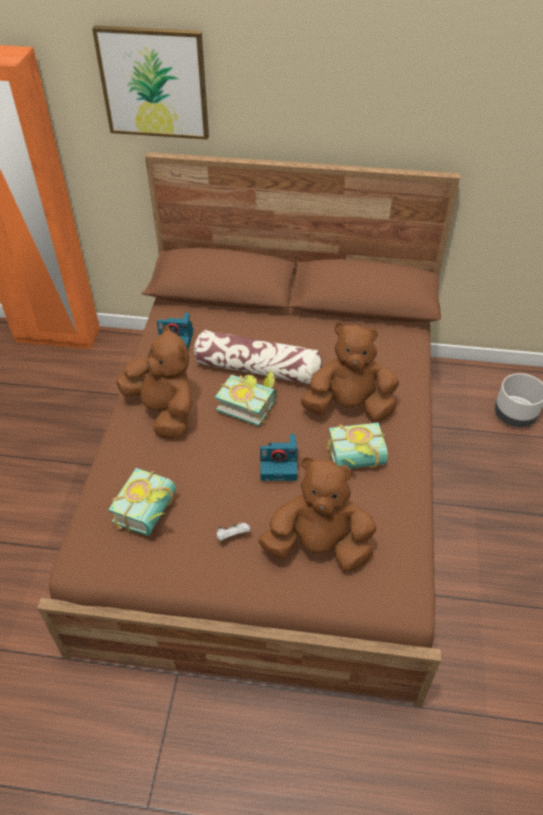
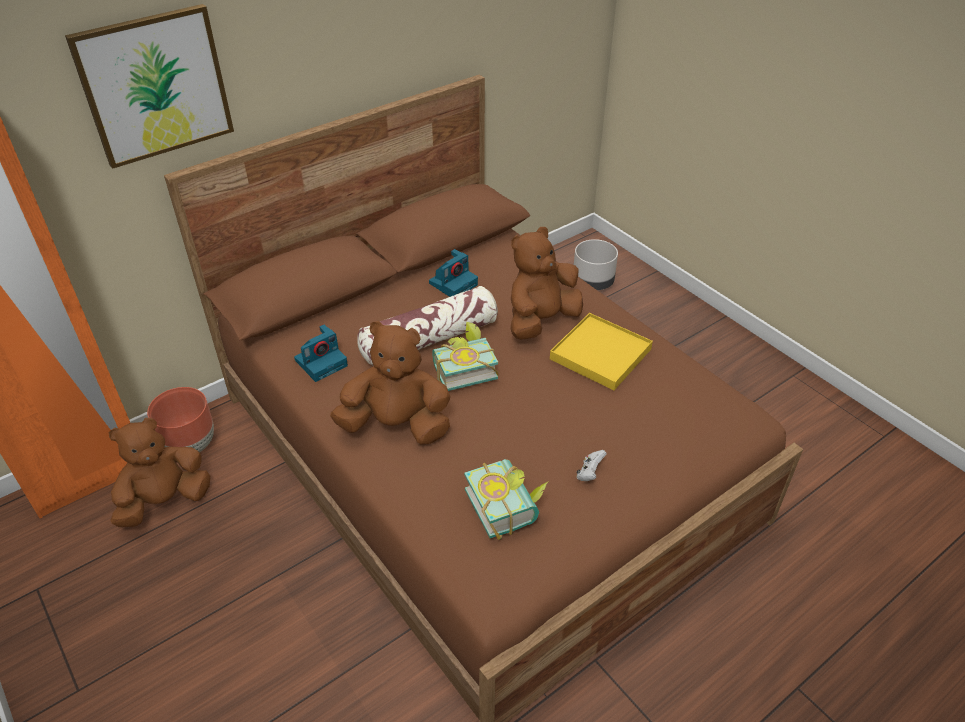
camera: 45 degrees left, 5 degrees down
(123, 351) = (190, 445): none -> brown planter
(279, 464) = (550, 396): camera -> camera (453, 283)
(318, 546) = (656, 431): brown plush toy -> brown plush toy (165, 501)
(357, 461) = (600, 354): book -> yellow tray

